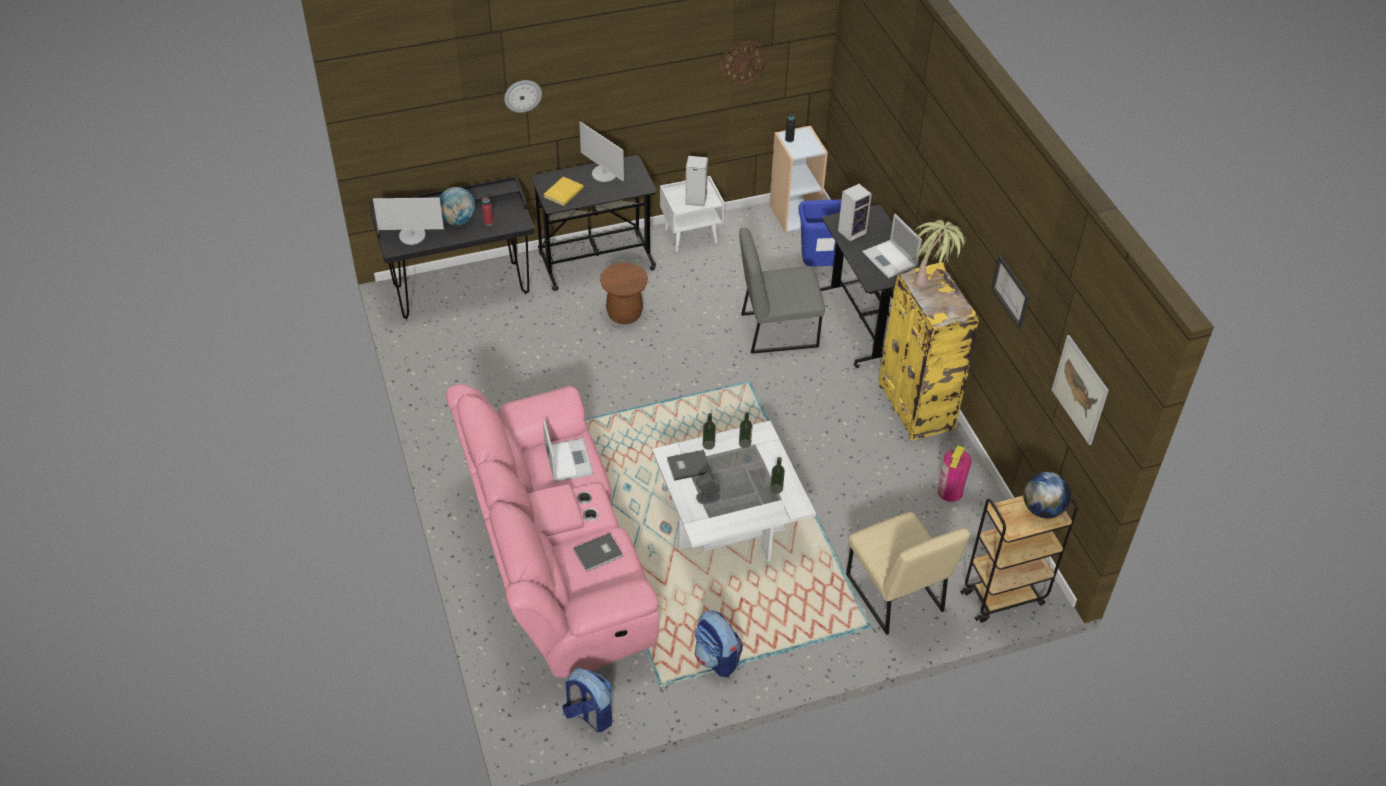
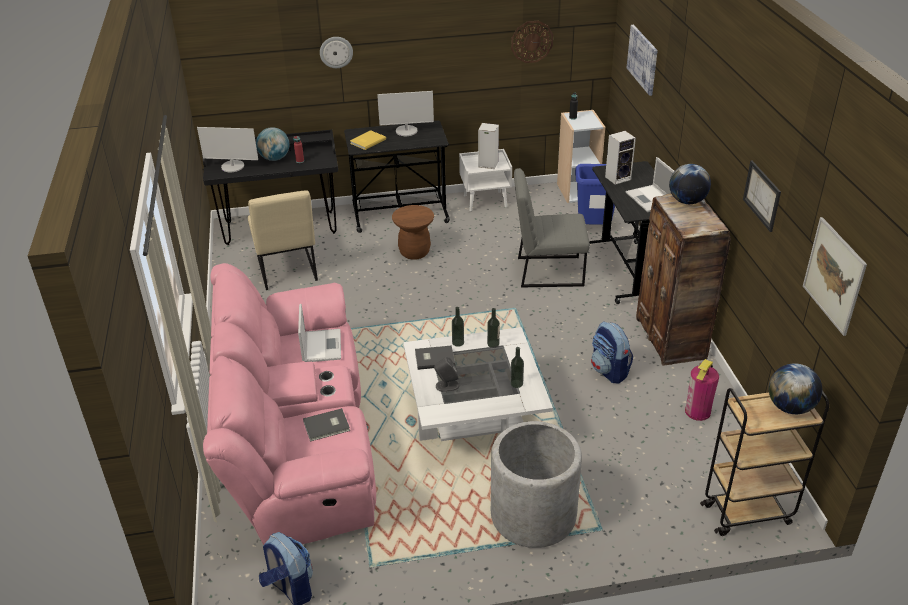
camera: 10 degrees right, 10 degrees down
(604, 174) = (406, 131): monitor -> monitor turned 60 degrees counterclockwise
(716, 659) = (435, 545): backpack -> backpack (609, 371)
(804, 618) = (533, 514): none -> grey planter
(872, 93) = (643, 59): none -> picture
(895, 595) = (631, 501): beige chair -> beige chair (286, 269)
(916, 407) = (671, 338): yellow cabinet -> brown cabinet
(933, 279) = (687, 201): potted plant -> globe

